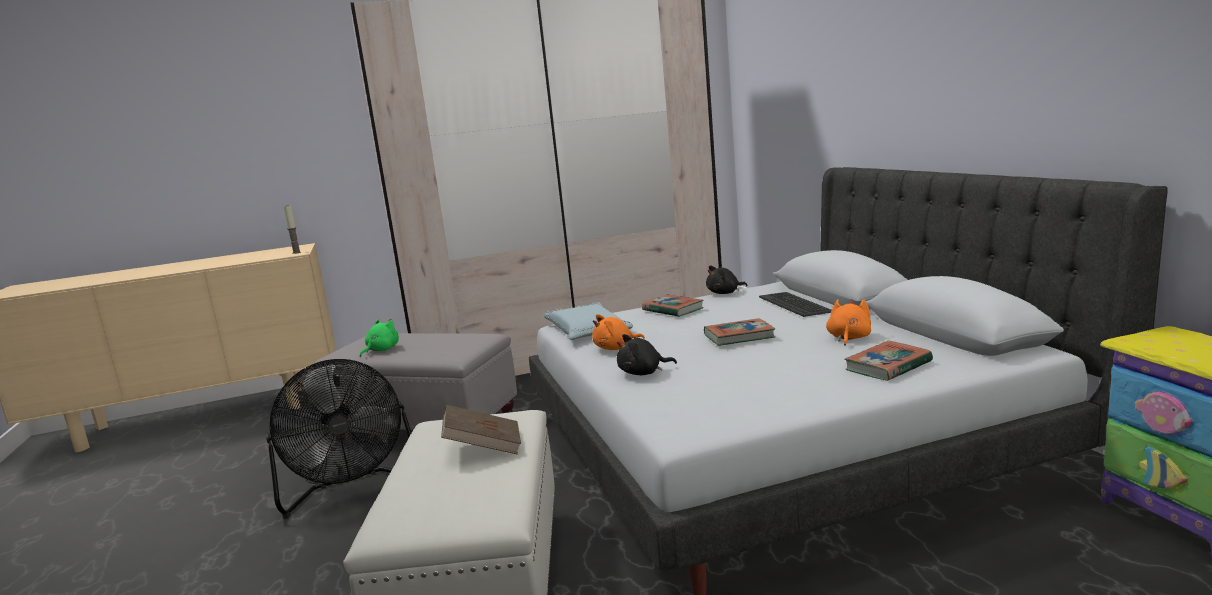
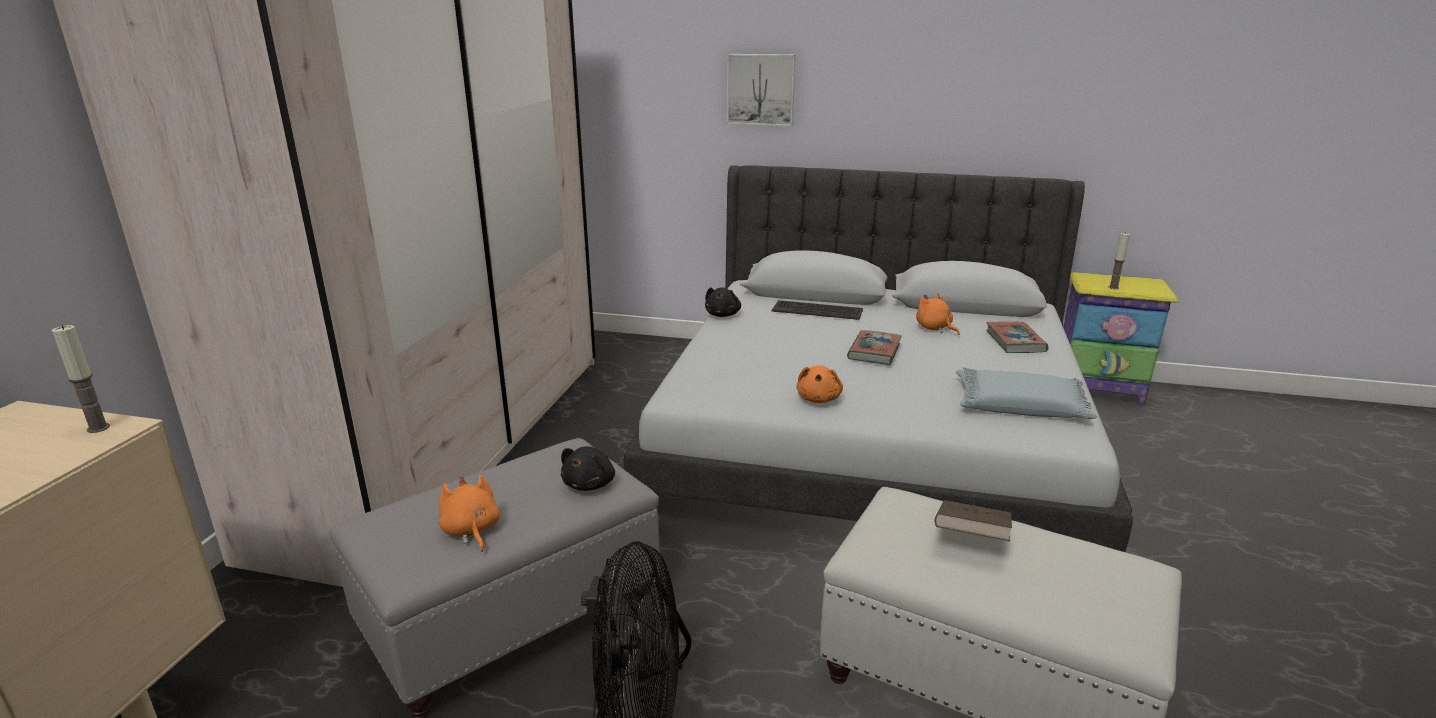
camera: 60 degrees left, 10 degrees up
(381, 350) = (471, 531): green plush toy -> orange plush toy
(587, 329) = (723, 391): blue pillow -> blue pillow (1021, 403)
(643, 373) = (912, 410): black plush toy -> black plush toy (590, 484)
(672, 309) = (738, 345): book -> none
(864, 92) = (761, 89): none -> picture
(1165, 349) = (1113, 287): none -> candle

